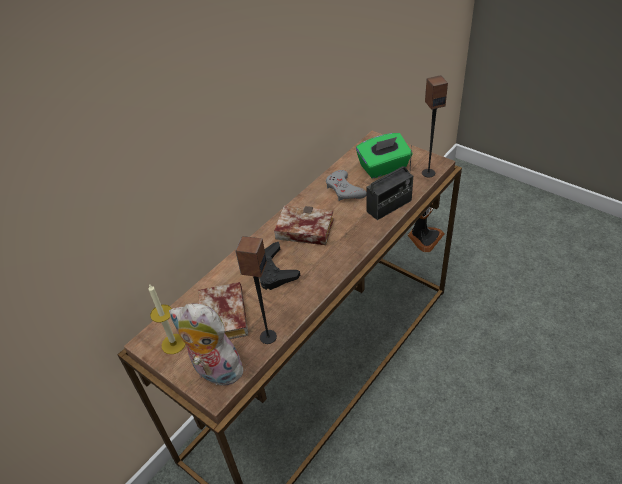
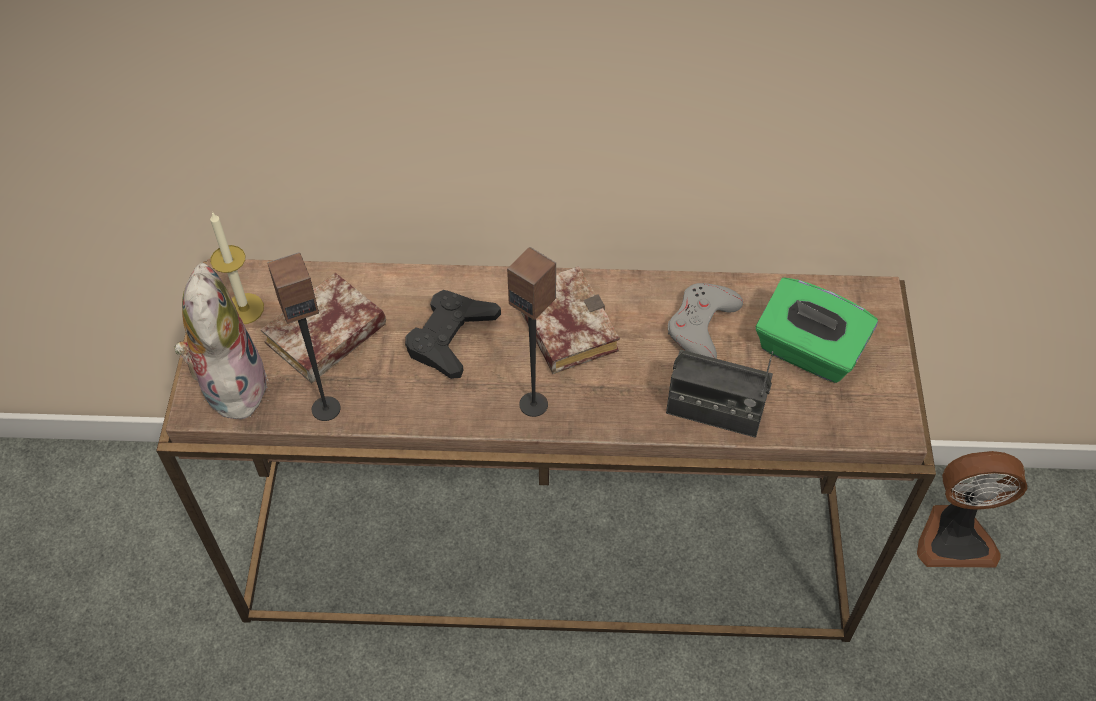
camera: 50 degrees right, 10 degrees up
(428, 173) = (852, 426): speaker -> speaker (534, 404)

